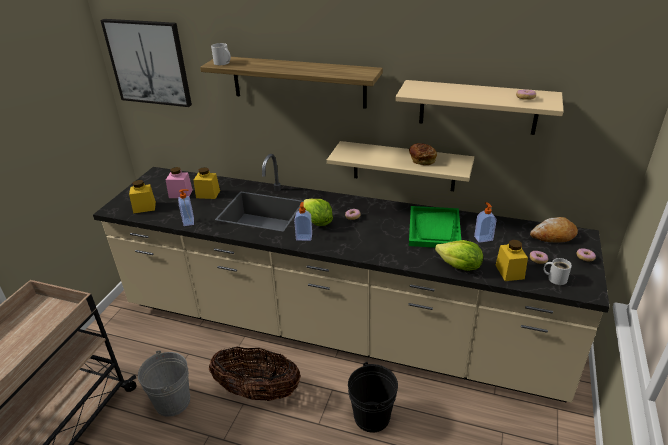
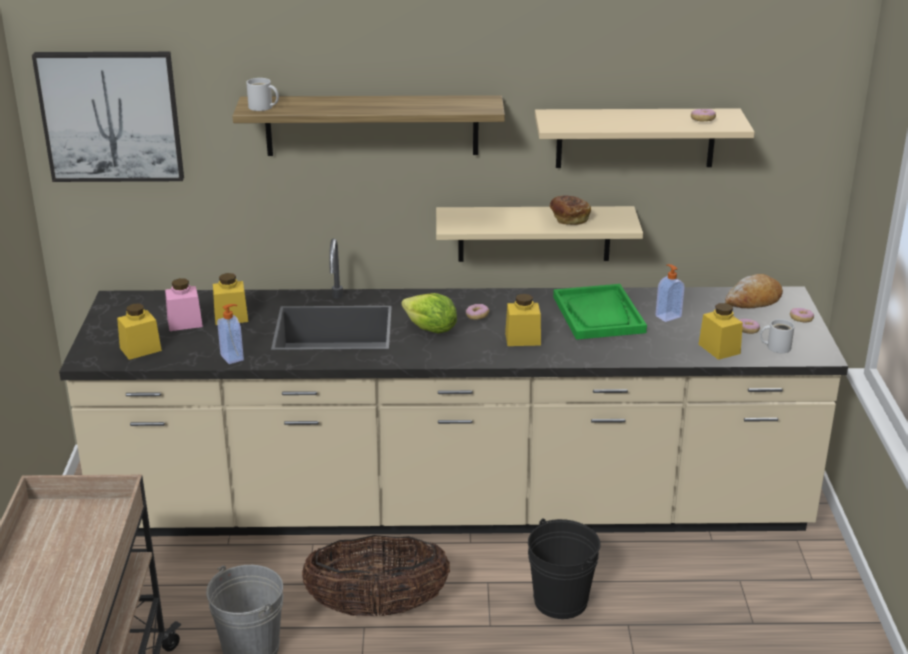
camera: 20 degrees left, 5 degrees down
(304, 237) = (424, 351): soap dispenser -> none
(372, 239) = (523, 339): none -> yellow jar
(459, 266) = (655, 353): lettuce -> none

